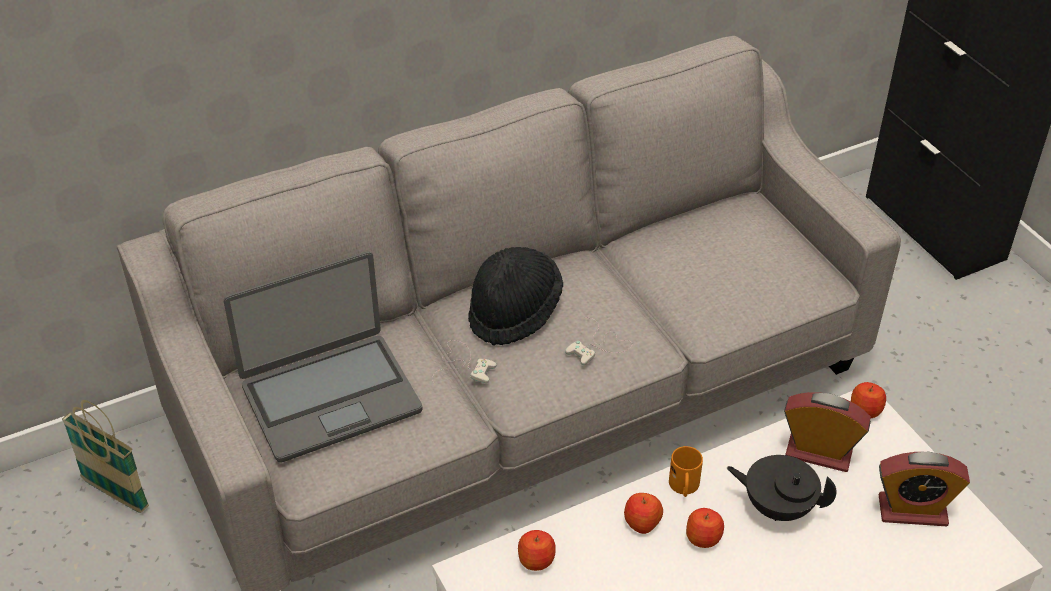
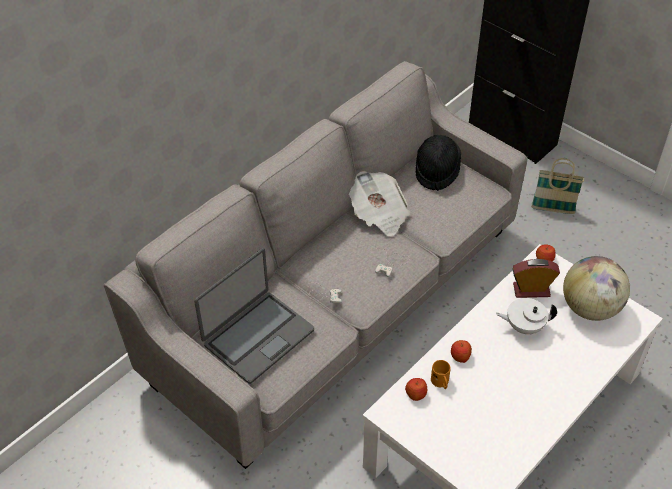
camera: 20 degrees left, 5 degrees up
(115, 494) = (123, 429): basket -> basket (553, 209)
(514, 312) = (335, 256): black hat -> black hat (436, 171)
(617, 270) = (379, 215): none -> newspaper
(684, 488) = (473, 330): orange mug -> orange mug (441, 383)
(703, 537) = (495, 354): apple -> none
(777, 506) = (524, 326): black teapot -> white teapot
(912, 510) = (590, 308): alarm clock -> globe

